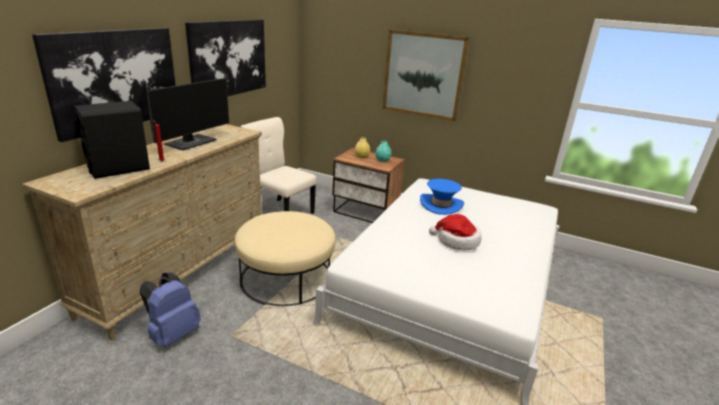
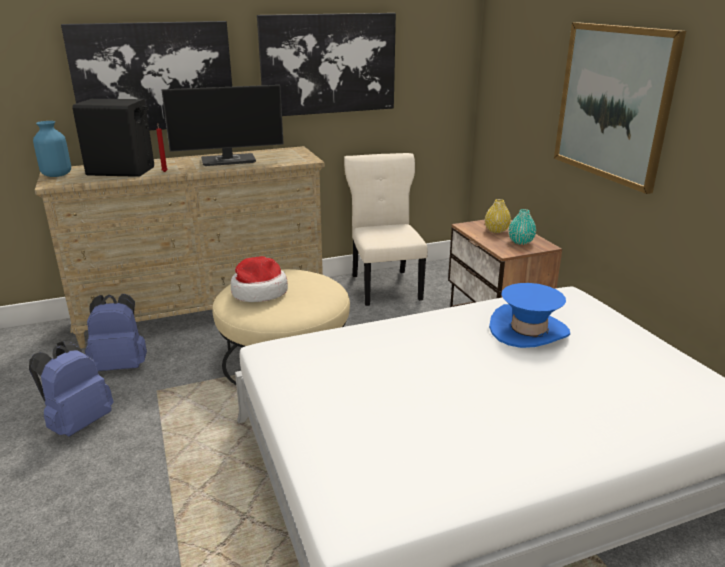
camera: 45 degrees right, 0 degrees up
(60, 185) = (57, 175): none -> blue vase
(205, 386) = (78, 423): none -> blue backpack
(456, 241) = (455, 385): hat -> hat (259, 292)

